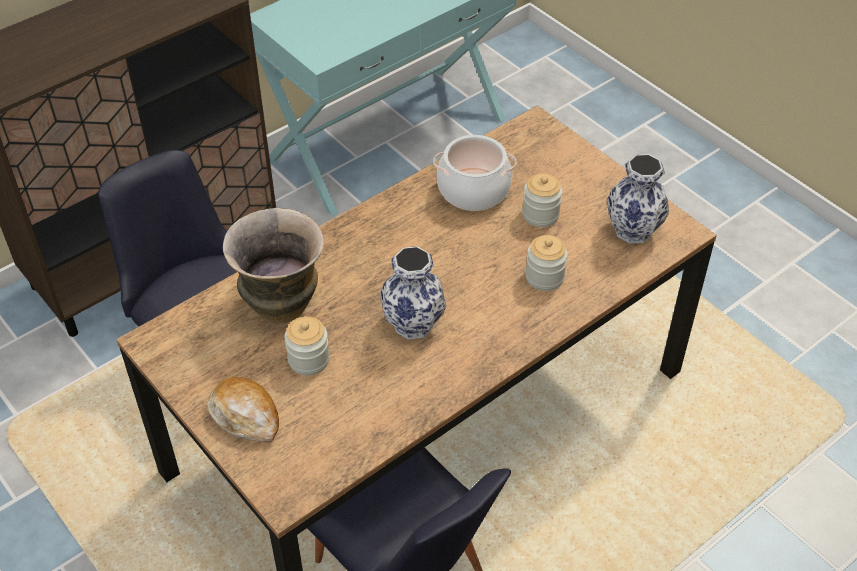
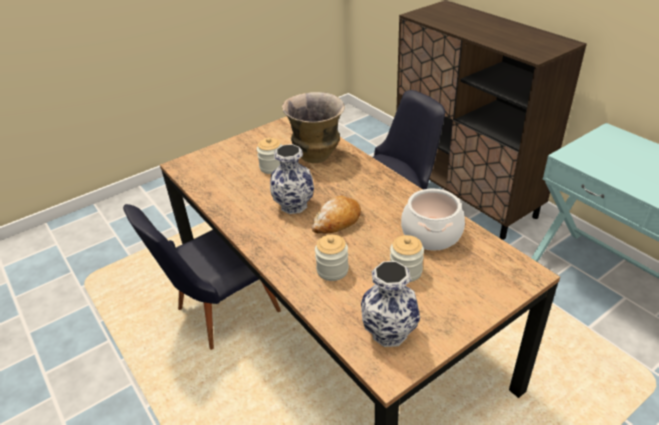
camera: 95 degrees right, 10 degrees down
(246, 415) = (237, 150): bread -> bread (337, 221)

